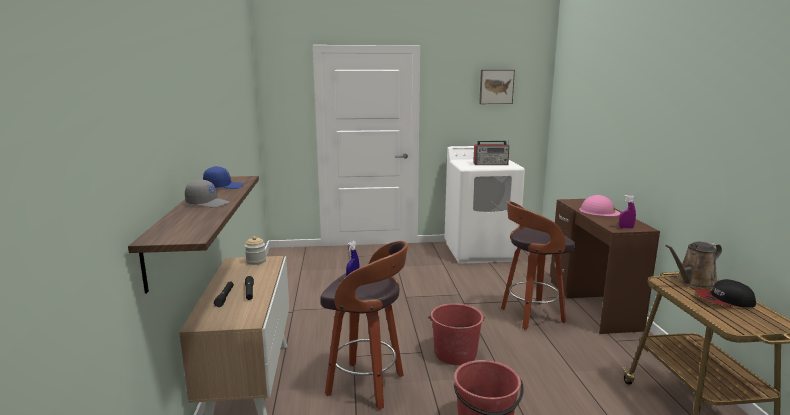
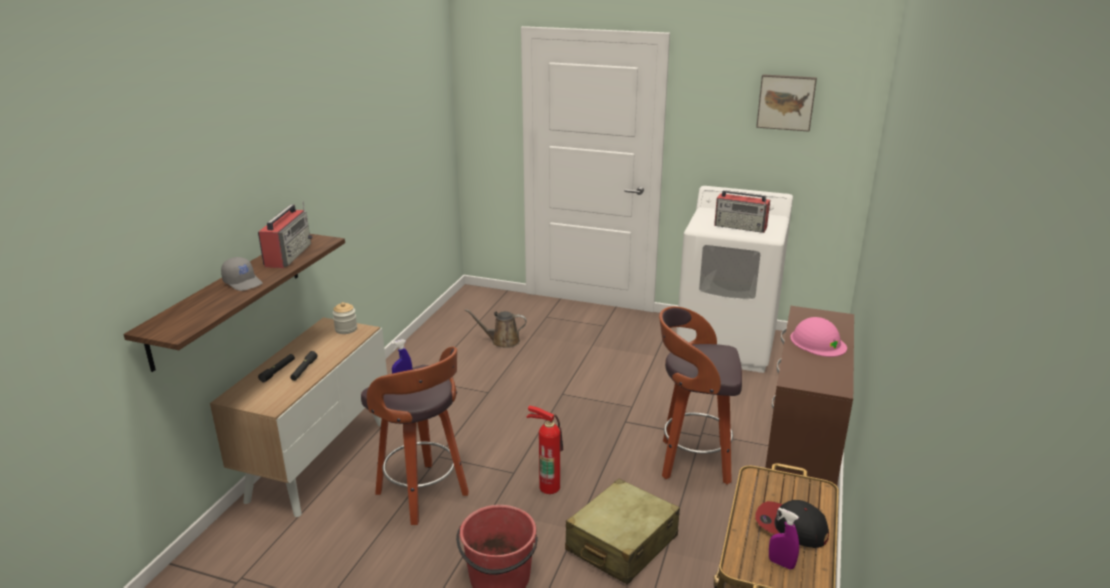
camera: 25 degrees right, 10 degrees up
(224, 187) = (288, 255): blue cap -> radio
(455, 353) = (549, 485): red bucket -> fire extinguisher
(542, 375) = (621, 544): none -> beige suitcase
(626, 228) = (808, 382): purple spray bottle -> purple spray bottle (781, 563)
(693, 282) = (794, 489): brown watering can -> brown watering can (502, 341)

